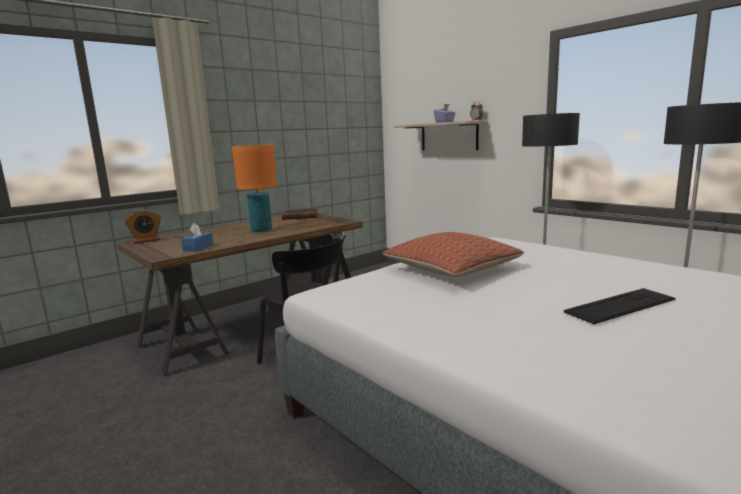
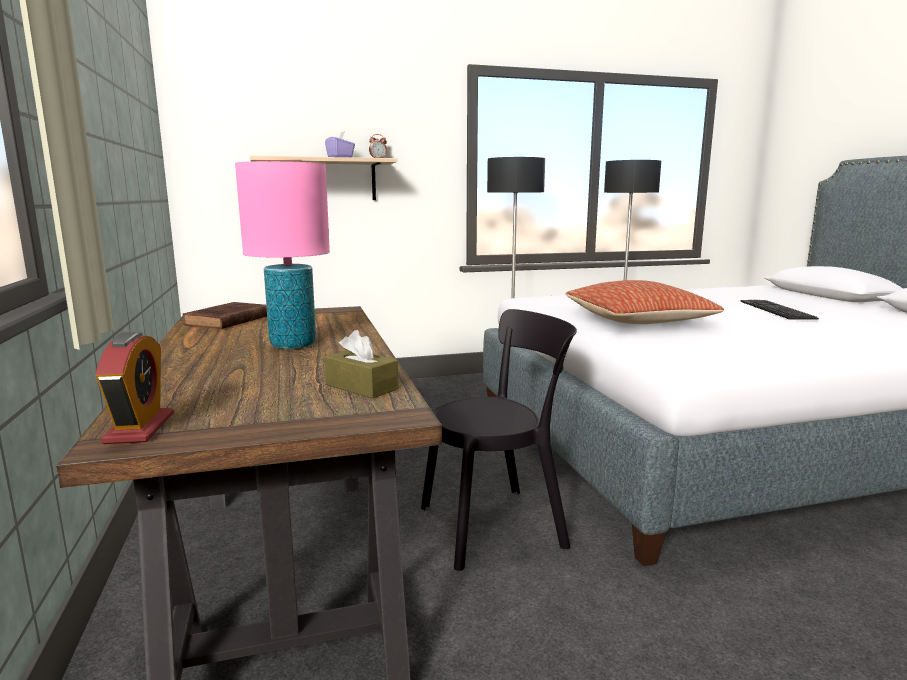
camera: 65 degrees left, 0 degrees up
(198, 248) = (361, 387): blue tissue box -> brown tissue box
(261, 230) = (292, 345): orange table lamp -> pink table lamp

